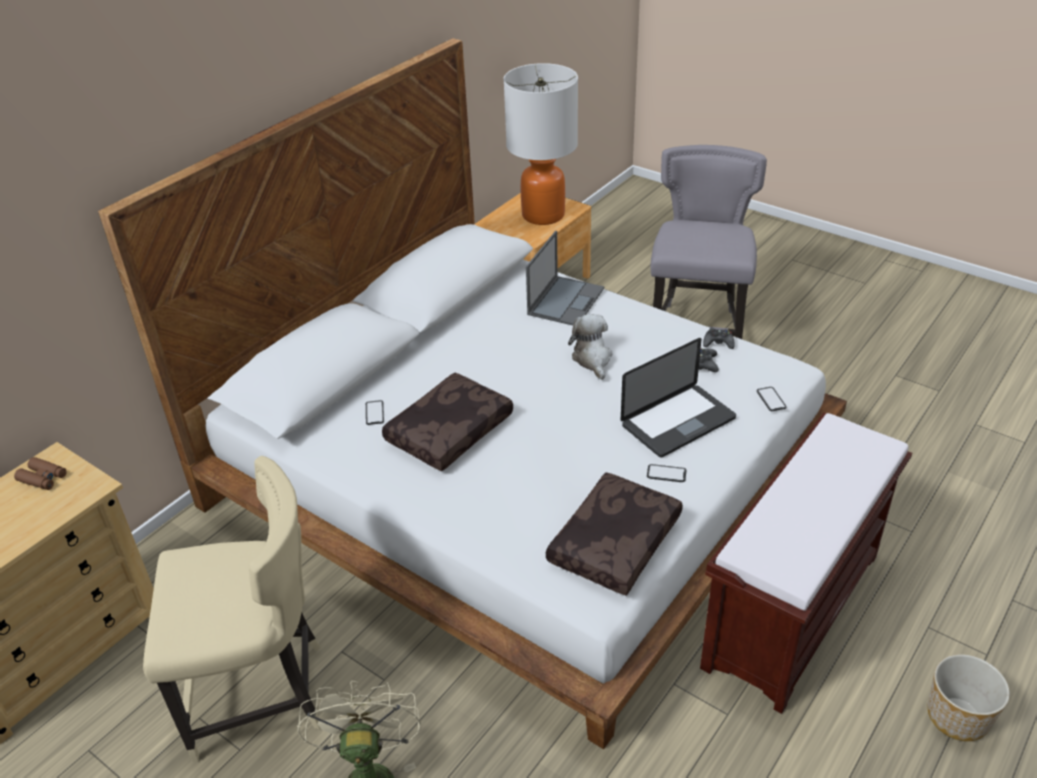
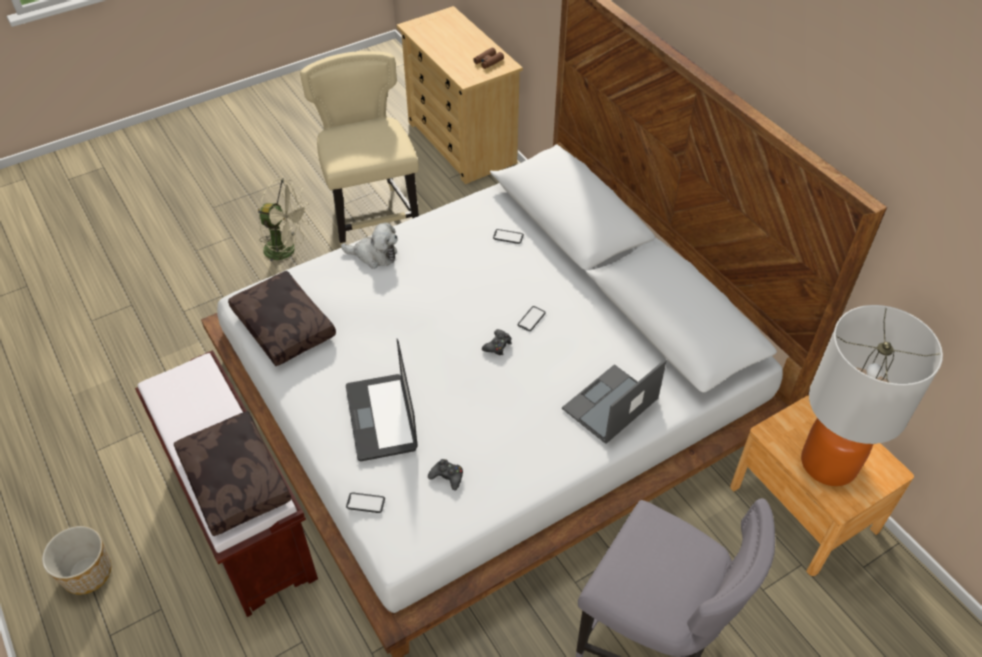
camera: 110 degrees right, 10 degrees up
(262, 695) = (372, 217): beige chair -> beige chair turned 150 degrees clockwise
(448, 430) = (461, 271): brown pillow -> brown pillow (237, 480)
(566, 300) = (609, 405): laptop -> laptop turned 90 degrees clockwise
(592, 359) = (502, 391): plush toy -> plush toy (374, 255)
(666, 474) = (328, 383): phone -> phone (531, 319)
(718, 343) = (474, 504): black game controller -> black game controller (497, 345)

